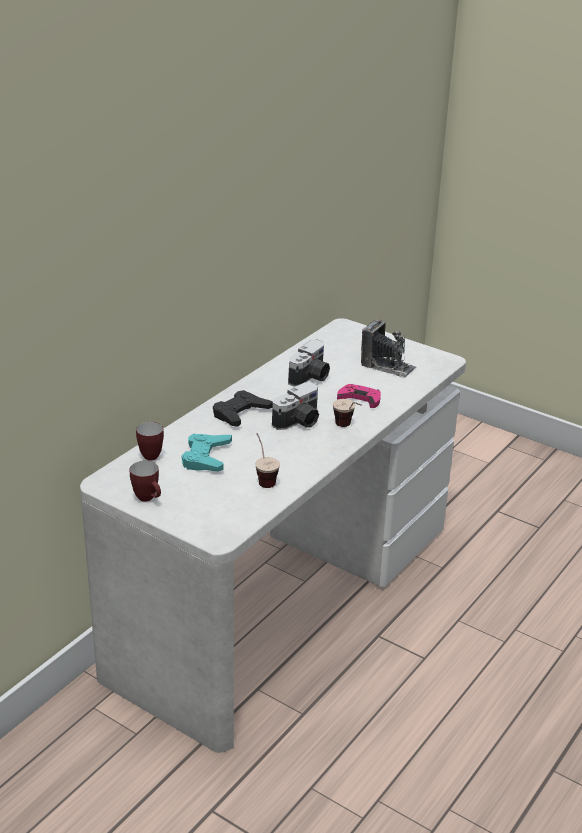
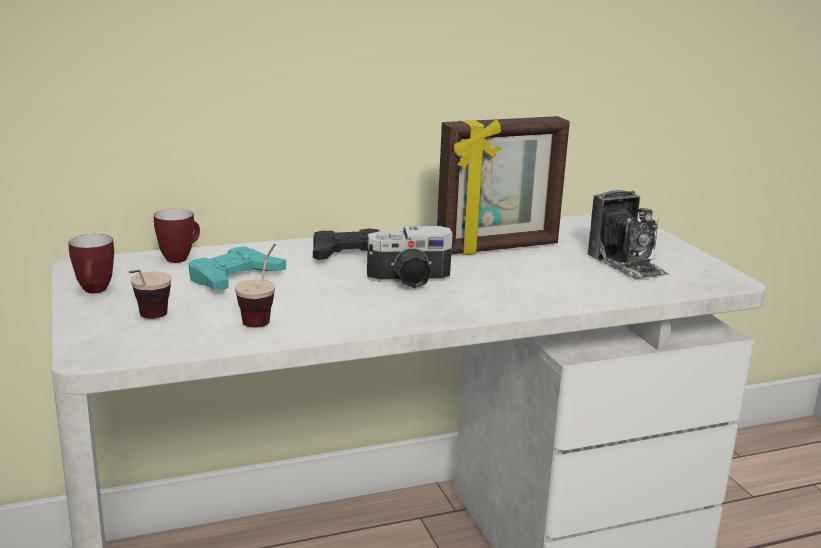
camera: 35 degrees right, 10 degrees down
(311, 377) = (498, 248): camera -> picture frame
(347, 427) = (466, 303): cup -> cup (148, 321)
(360, 399) = (533, 282): pink game controller -> none

